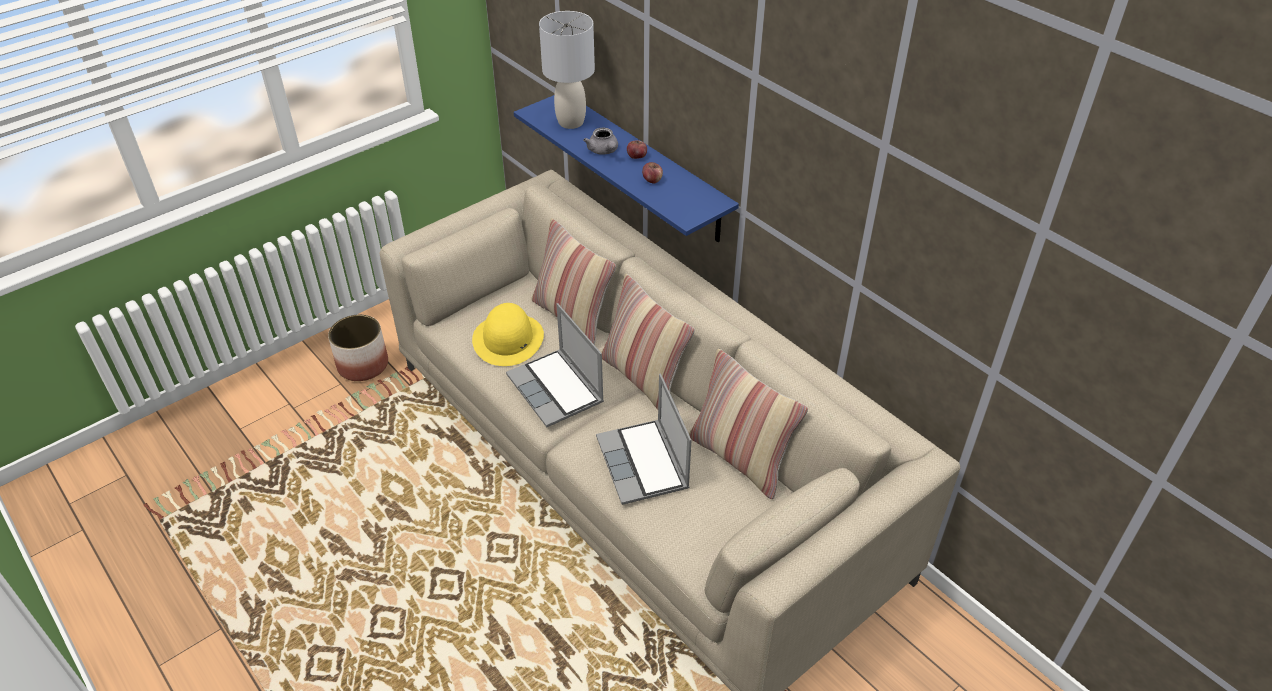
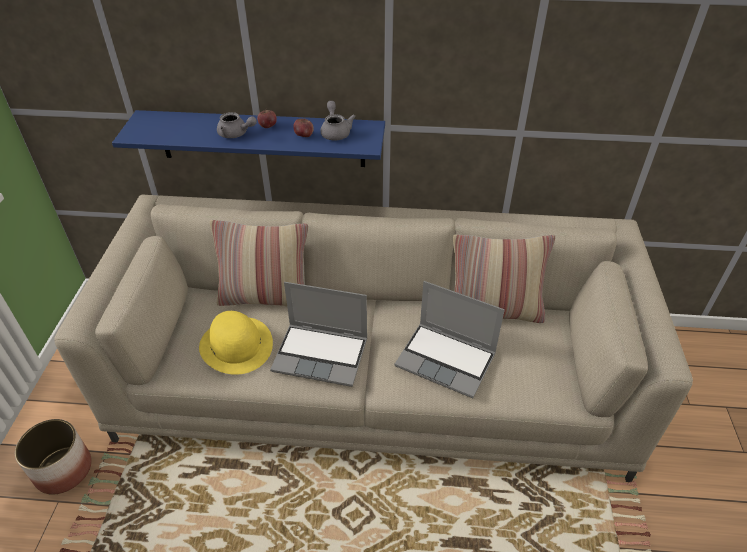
camera: 45 degrees left, 0 degrees up
(571, 122) = (177, 127): grey table lamp -> none
(643, 379) = (369, 305): pillow -> none
(681, 191) = (335, 132): none -> grey teapot

